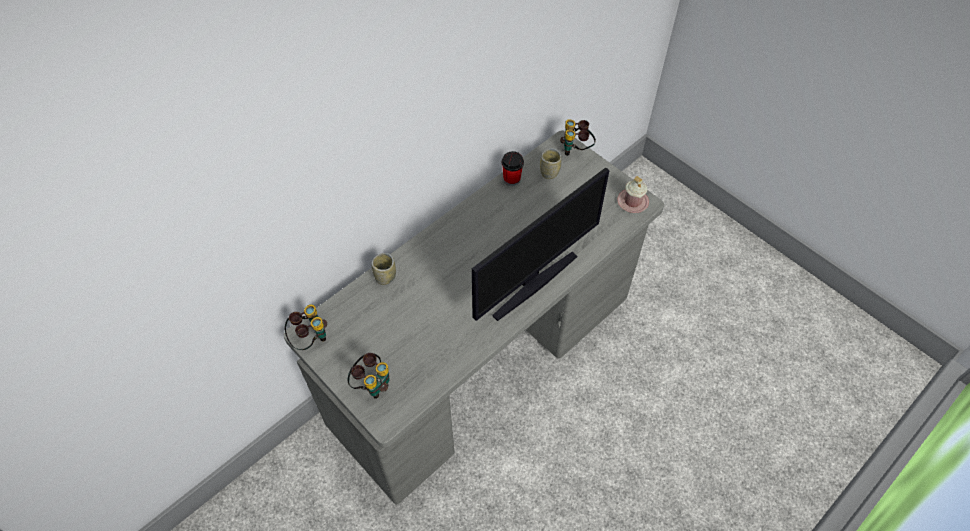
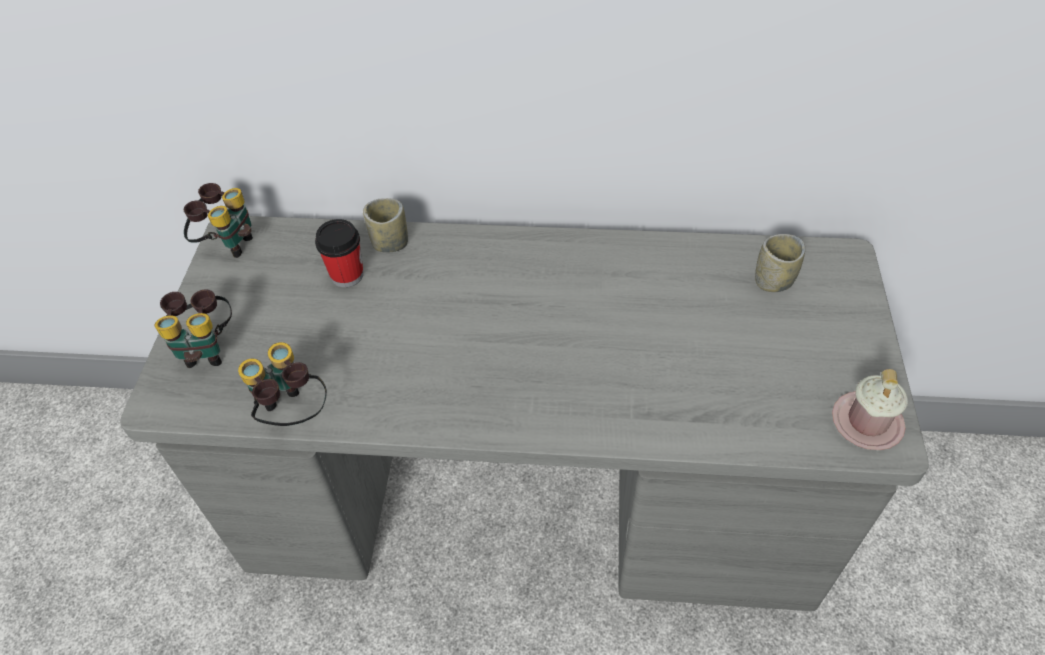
camera: 50 degrees right, 5 degrees down
(511, 179) = (703, 250): cup -> cup (347, 275)
(533, 283) = (553, 404): monitor -> none
(576, 150) = (857, 281): binoculars -> binoculars (292, 414)

